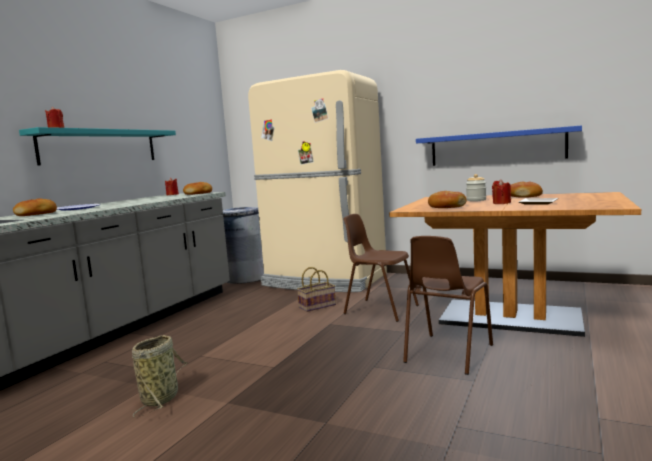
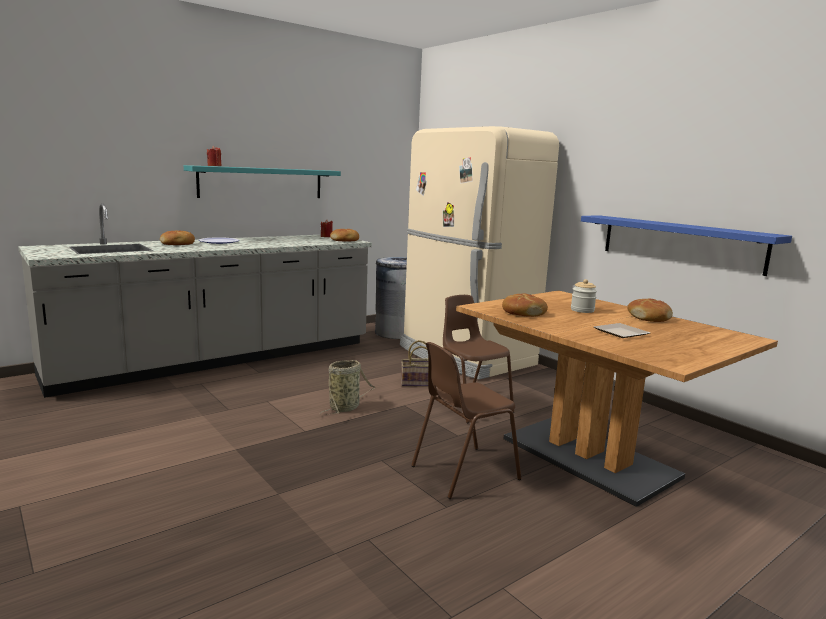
camera: 25 degrees right, 5 degrees up
(161, 398) = (199, 428): basket -> basket (346, 407)
(501, 203) = (587, 322): red candle -> none

